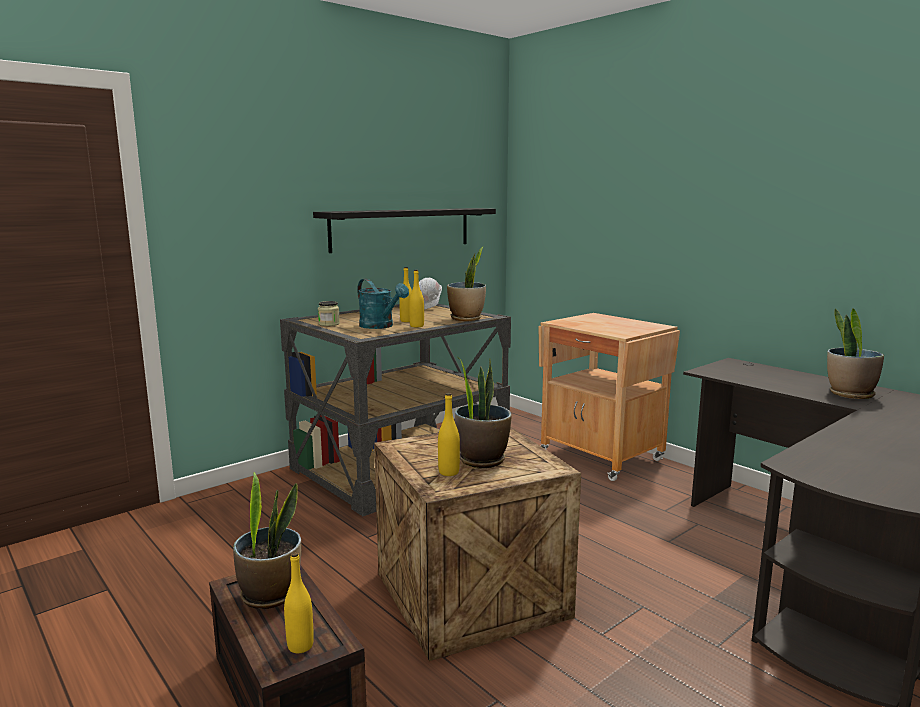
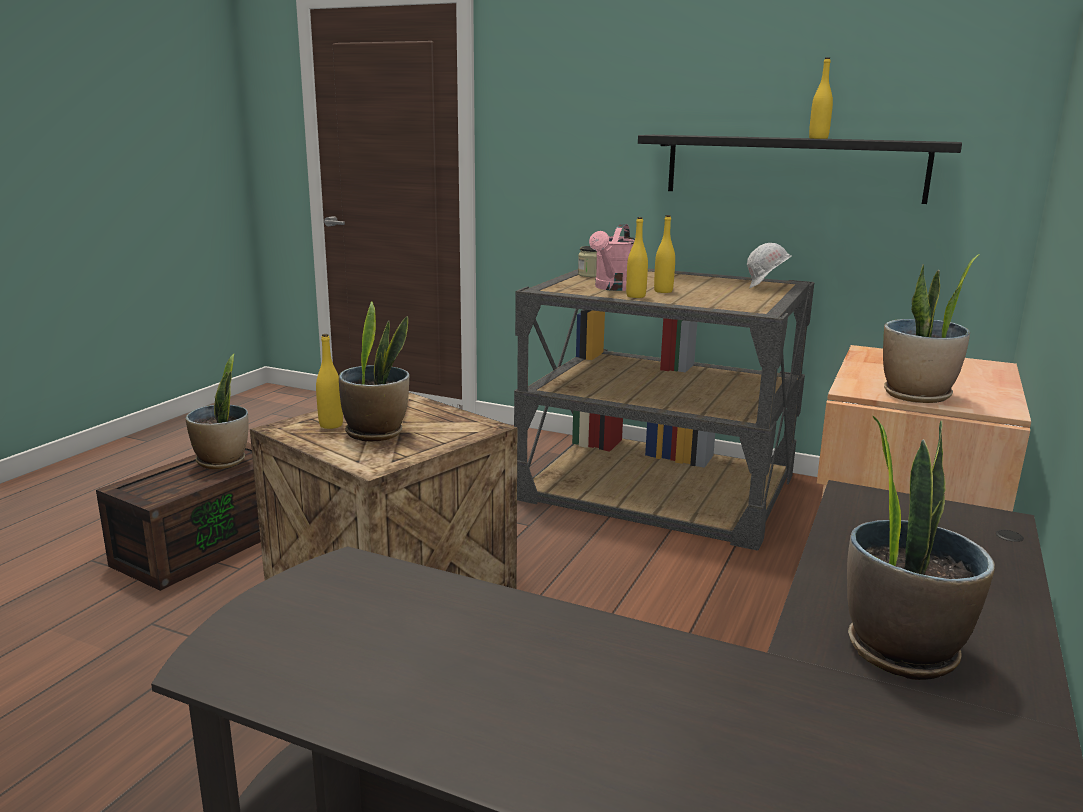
camera: 65 degrees right, 5 degrees up
(300, 646) = (149, 488): yellow bottle -> yellow bottle (818, 138)
(380, 326) = (613, 288): turquoise watering can -> pink watering can
(466, 318) = (722, 305): potted plant -> potted plant (916, 395)

